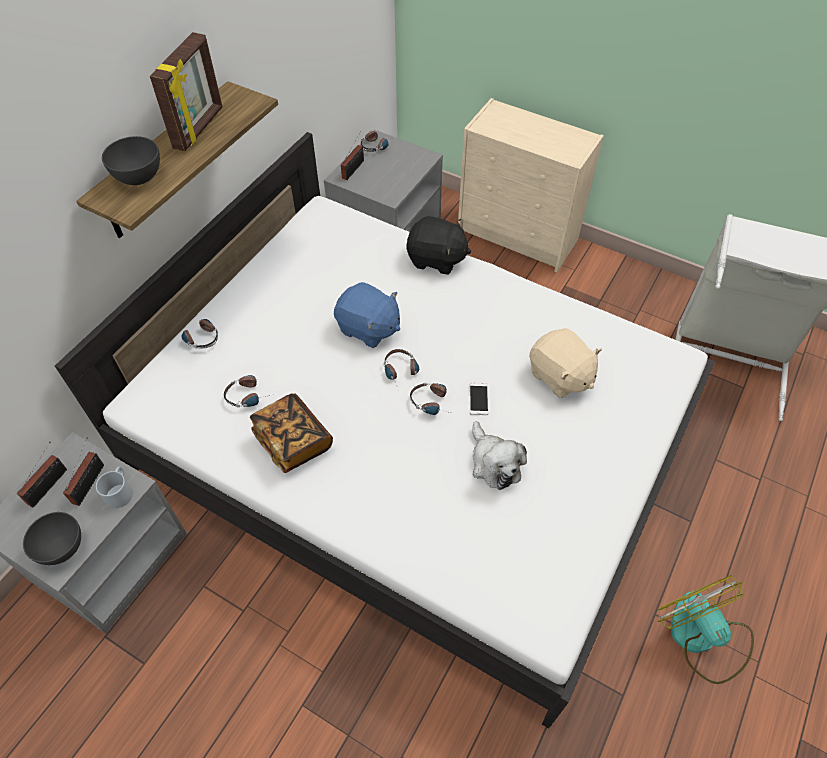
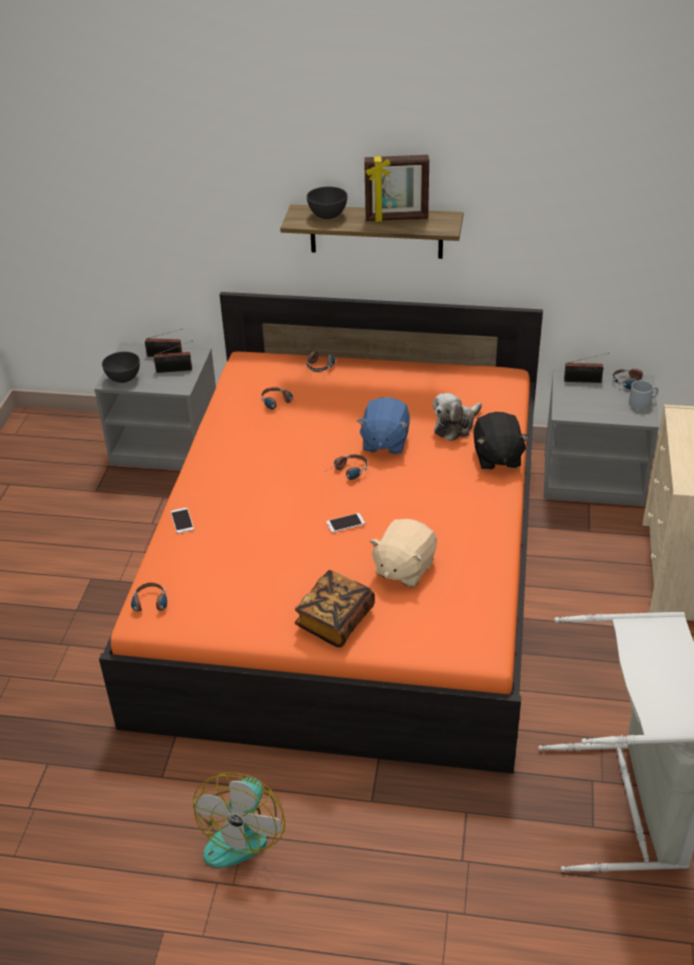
camera: 70 degrees right, 15 degrees down
(119, 491) = (174, 384): grey mug -> grey mug (642, 402)
(293, 441) = (248, 437): book -> book (335, 620)
(405, 548) = (182, 520): none -> phone
(412, 444) = (349, 569): white bed -> orange bed
(434, 402) = (326, 499): headphones -> headphones (150, 607)
(494, 463) = (283, 548): plush toy -> plush toy (455, 426)
(701, 637) = (241, 830): fan -> fan turned 150 degrees clockwise

